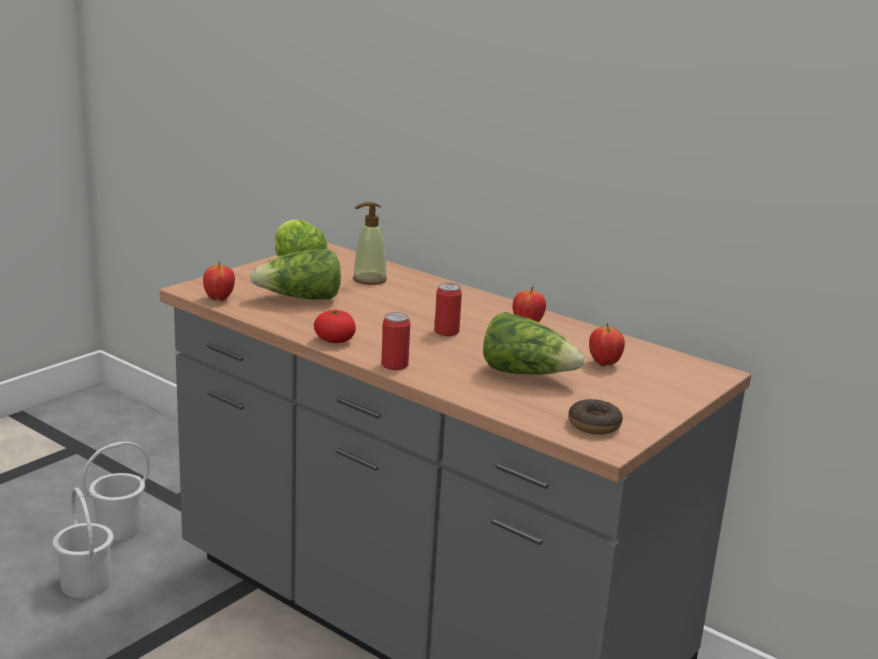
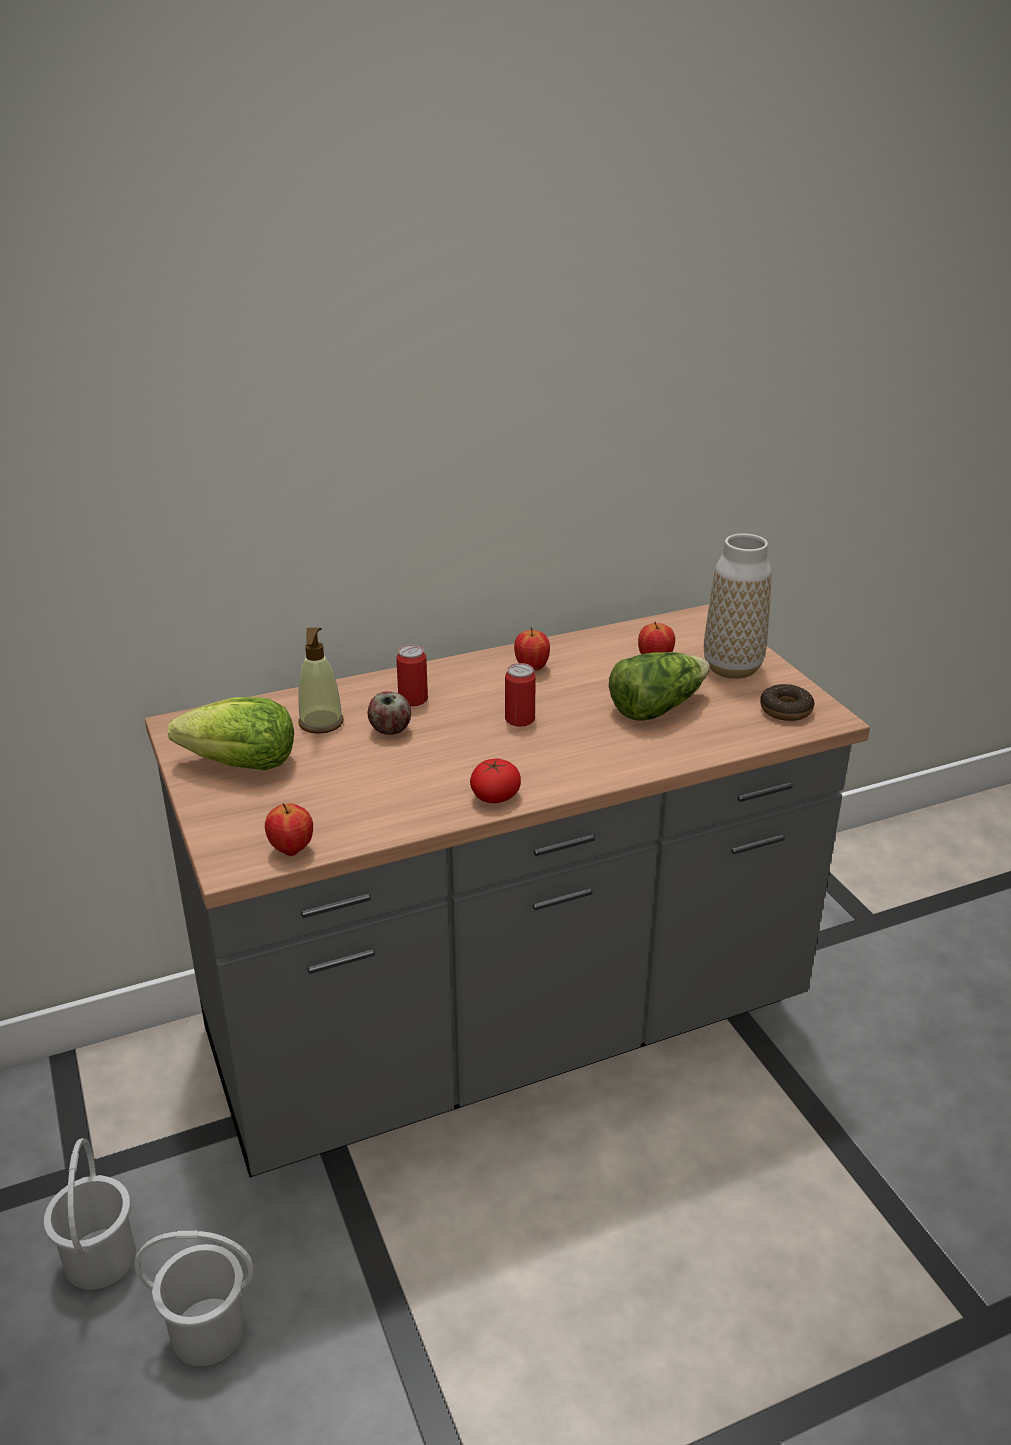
camera: 60 degrees left, 10 degrees up
(300, 299) = (345, 787): lettuce -> none
(383, 298) = (390, 730): none -> apple
(394, 365) = (590, 776): can -> can (413, 699)
(637, 394) = (732, 668): none -> vase

